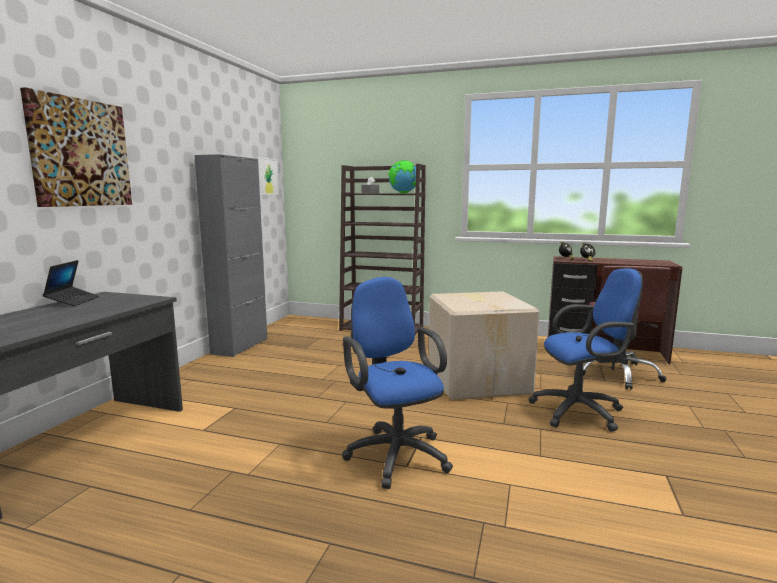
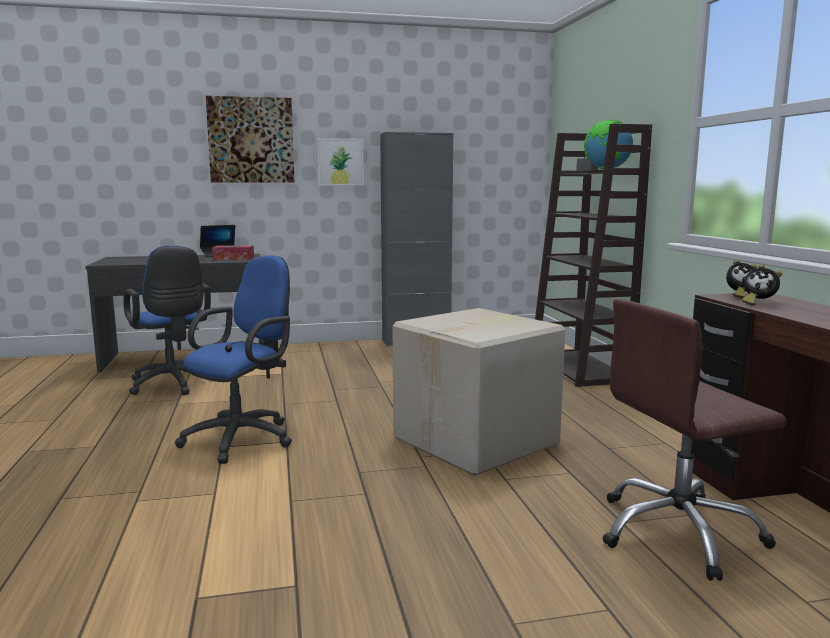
camera: 60 degrees right, 0 degrees up
(125, 300) = (233, 258): none -> tissue box
(267, 176) = (510, 152): picture -> picture (340, 162)
(582, 412) = (452, 514): blue office chair -> blue office chair (173, 385)

